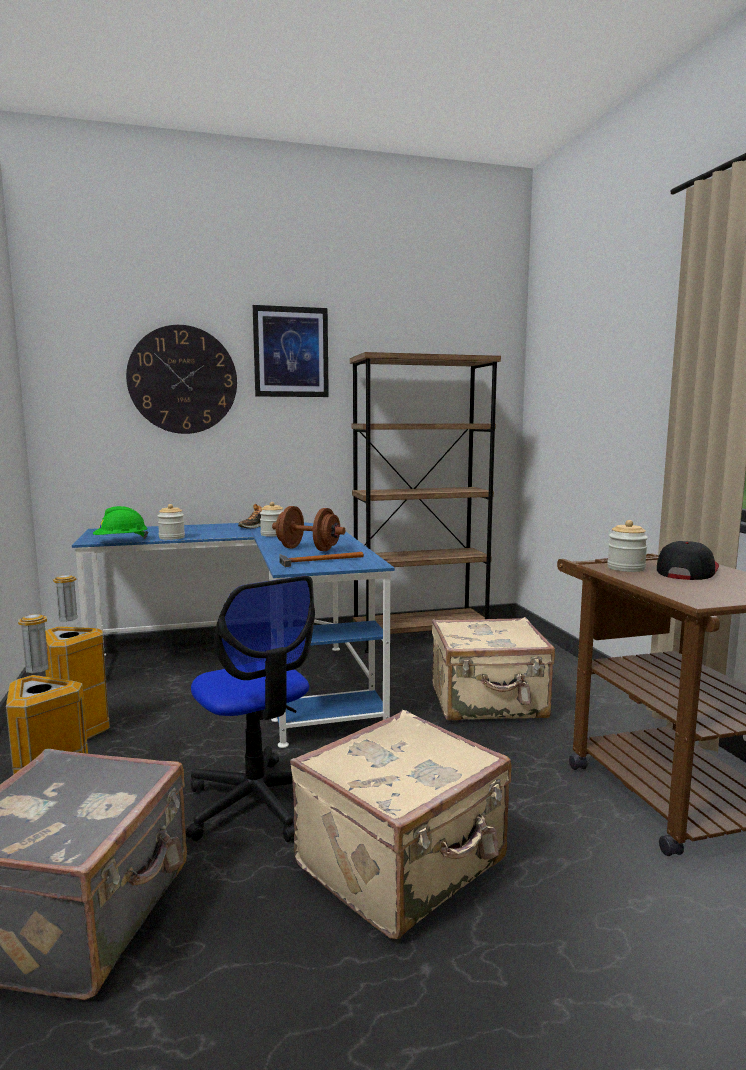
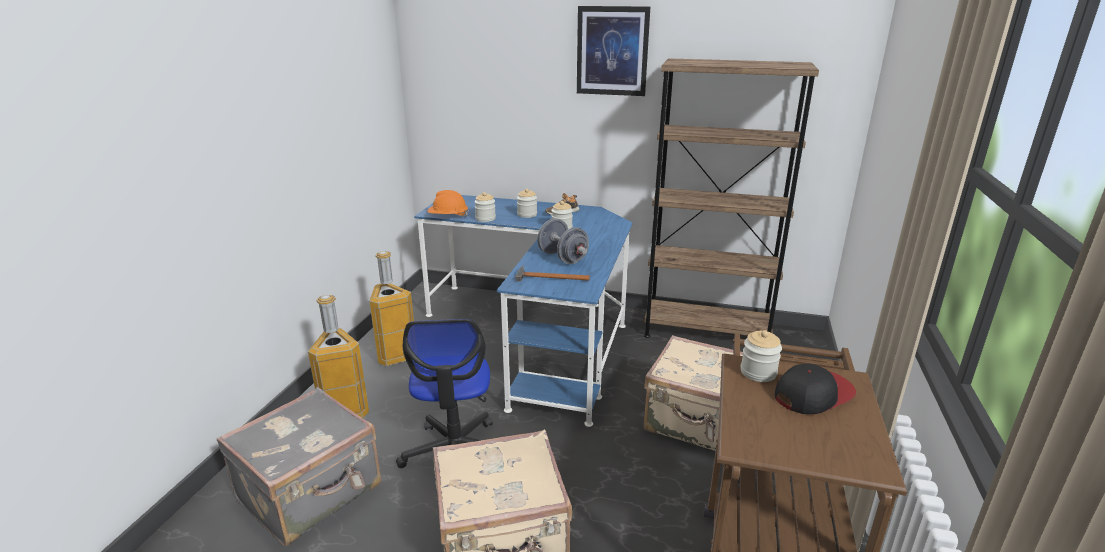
camera: 30 degrees right, 15 degrees up
(121, 541) = (448, 217): green hard hat -> orange hard hat
(182, 380) = (516, 76): wall clock -> none
(217, 531) = (527, 214): none -> jar
(308, 549) = (562, 258): brown dumbbell -> grey dumbbell

